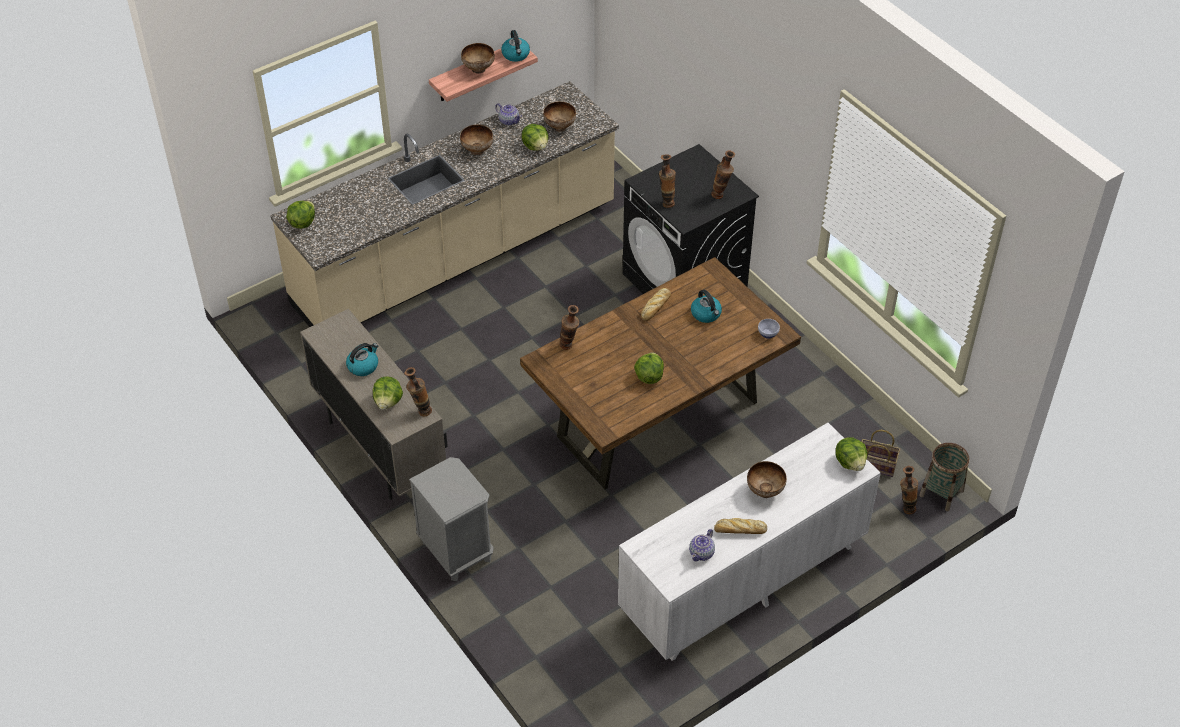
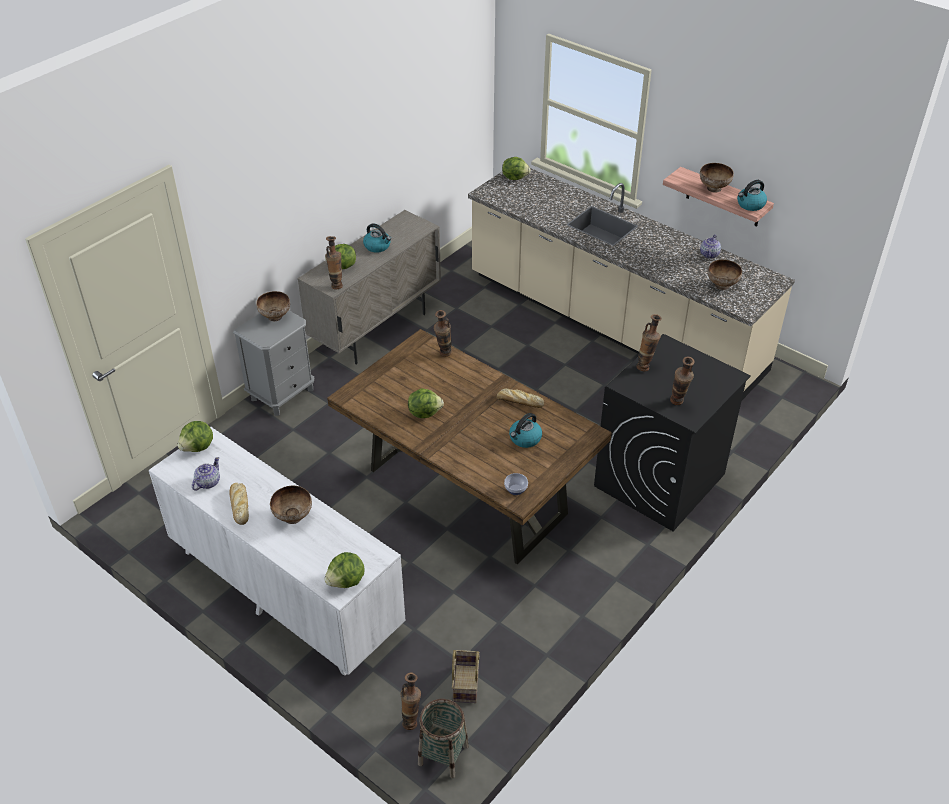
camera: 75 degrees right, 5 degrees down
(477, 150) = (657, 245): bowl -> bowl (275, 317)
(536, 146) = (684, 276): lettuce -> lettuce (198, 447)
(702, 553) = (207, 482): teapot -> teapot turned 105 degrees clockwise

